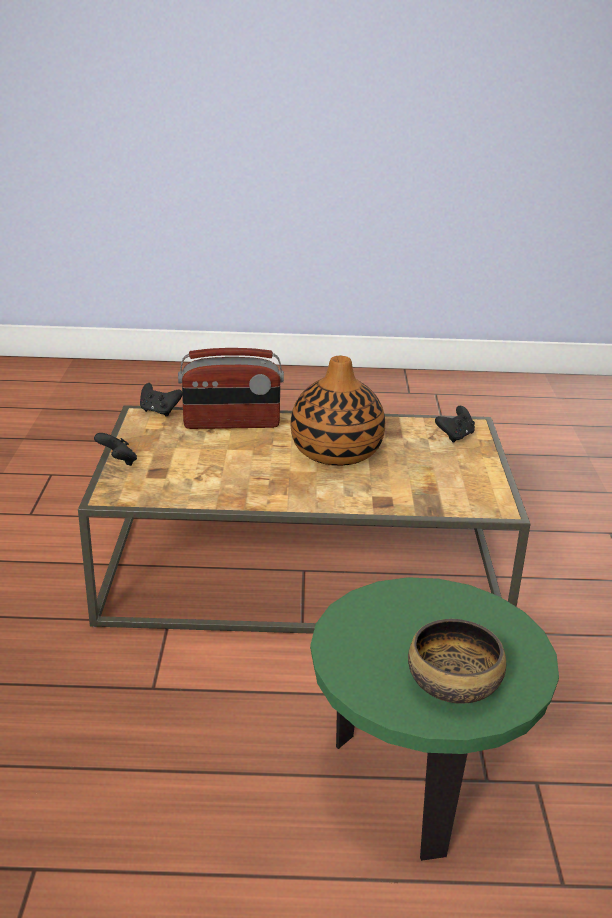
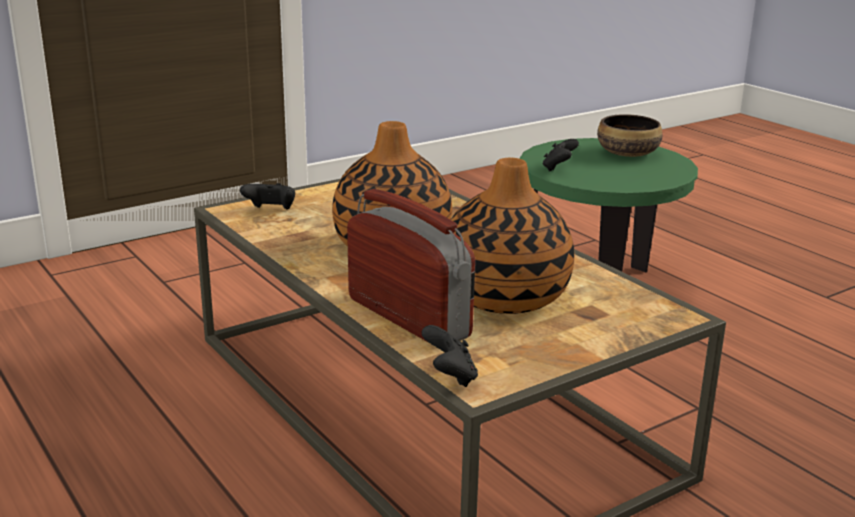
camera: 125 degrees left, 5 degrees down
(118, 462) = (614, 342): black game controller -> black game controller (558, 168)
(216, 457) = (504, 296): none -> vase

